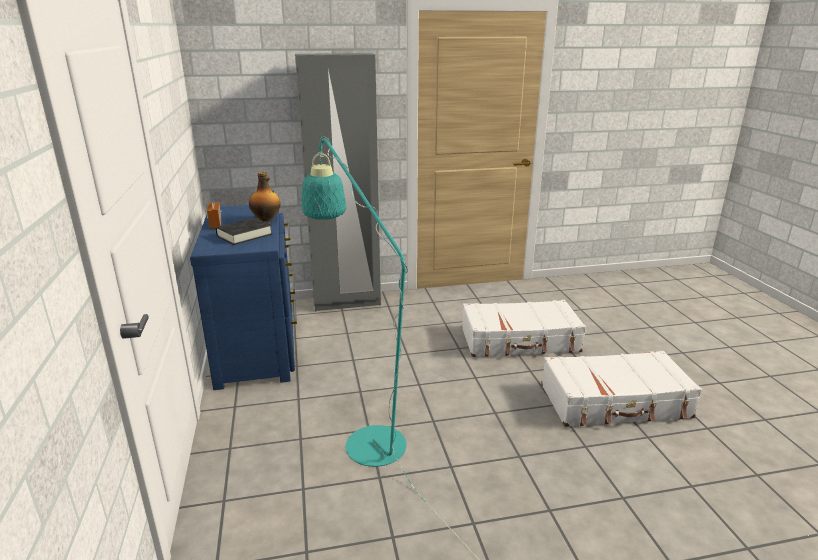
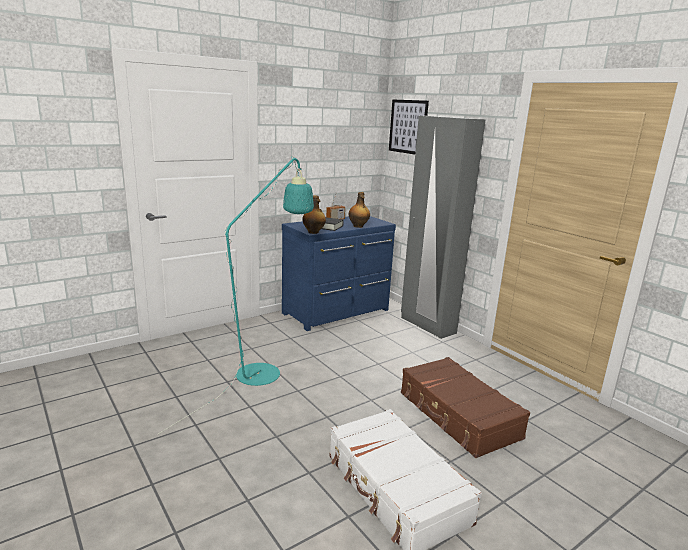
camera: 65 degrees right, 5 degrees down
(237, 71) = (408, 126): none -> picture
(266, 245) = (313, 232): none -> bottle
(520, 340) = (458, 415): white suitcase -> brown suitcase

